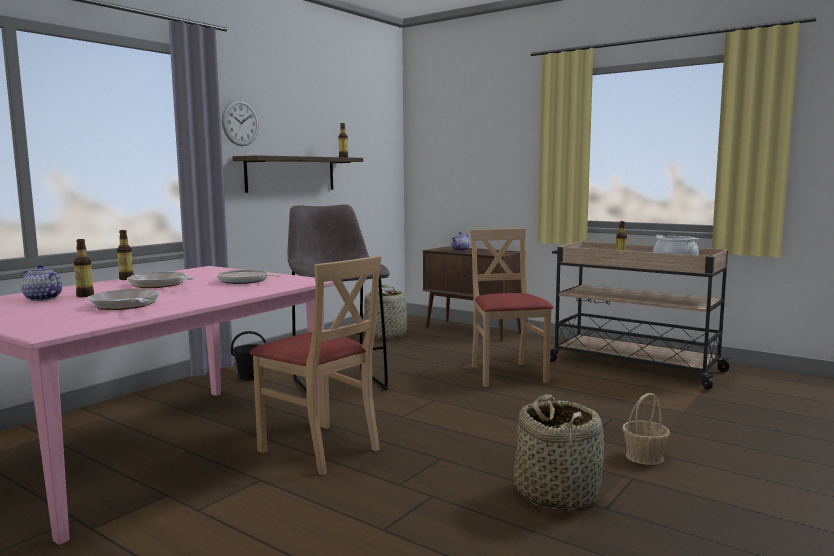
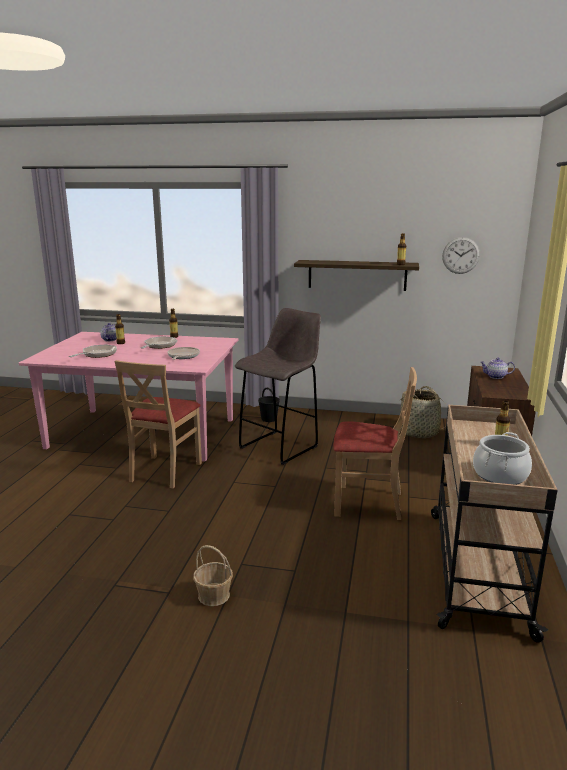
camera: 65 degrees right, 10 degrees up
(240, 123) = (308, 234): wall clock -> wall clock (460, 255)
(507, 374) = (368, 503): beige chair -> beige chair turned 45 degrees clockwise
(556, 494) = (130, 562): basket -> none

